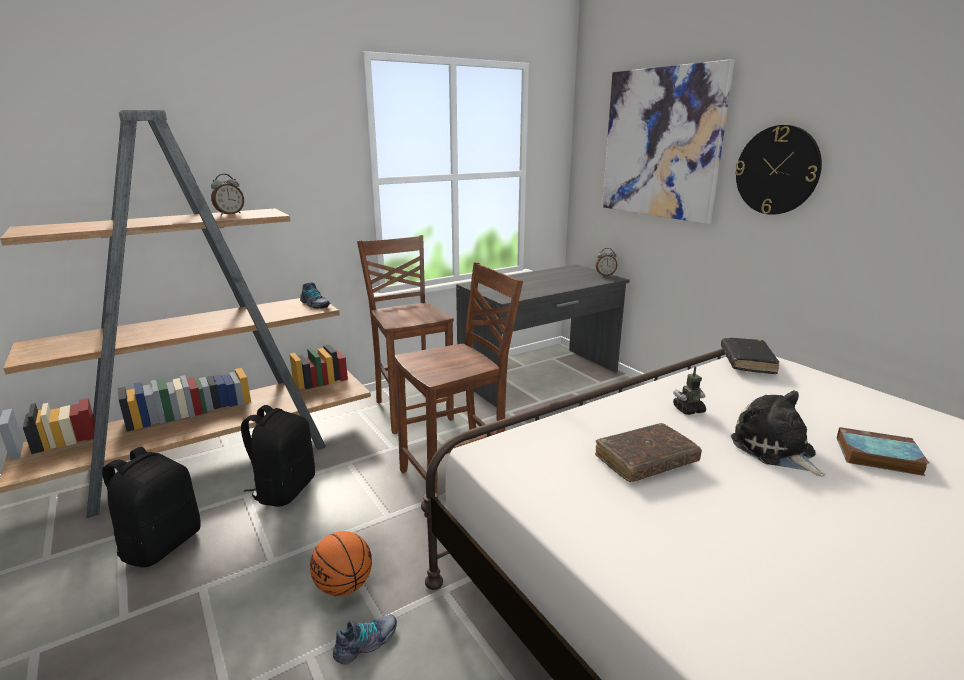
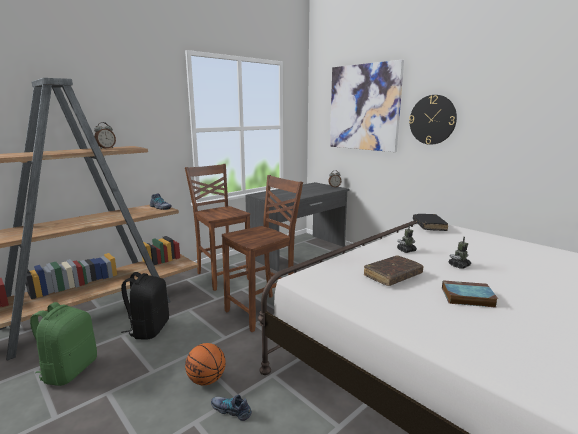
camera: 10 degrees left, 5 degrees down
(161, 544) = (69, 370): black backpack -> green backpack
(366, 643) = (231, 410): shoe -> shoe turned 105 degrees counterclockwise
(775, 450) = (459, 265): plush toy -> toy robot
(876, 456) = (510, 264): book -> book (466, 297)

